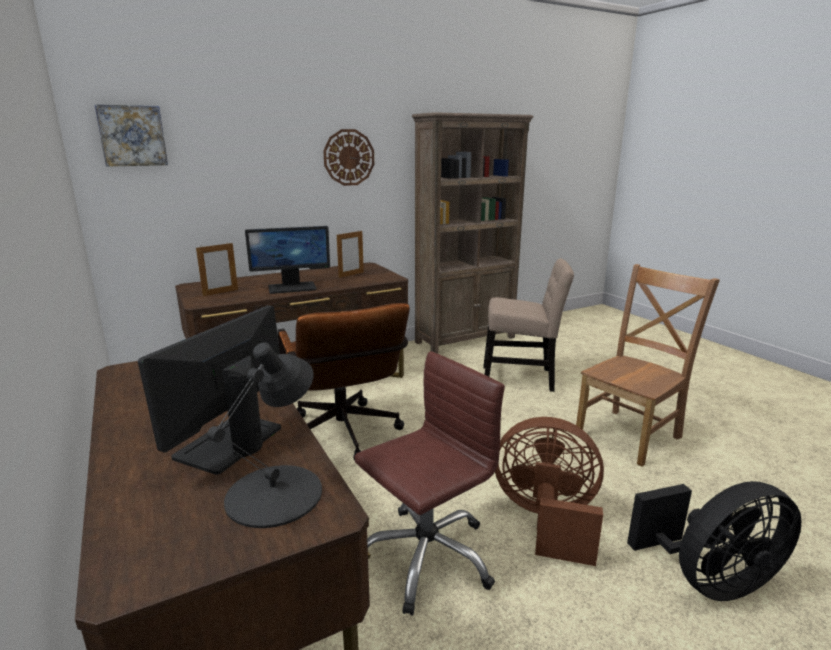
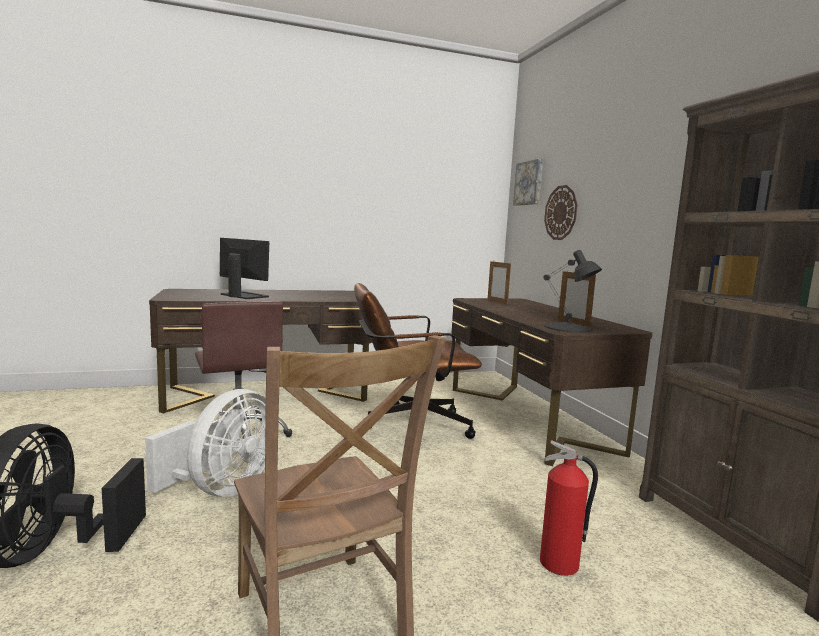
camera: 100 degrees right, 10 degrees down
(276, 494) = (192, 296): black table lamp -> black table lamp (568, 328)
(292, 287) = (514, 311): monitor -> none
(349, 157) = (657, 190): wall clock -> wall clock (561, 213)
(522, 378) = (559, 564): beige chair -> fire extinguisher
(546, 520) = (222, 489): brown fan -> white fan

